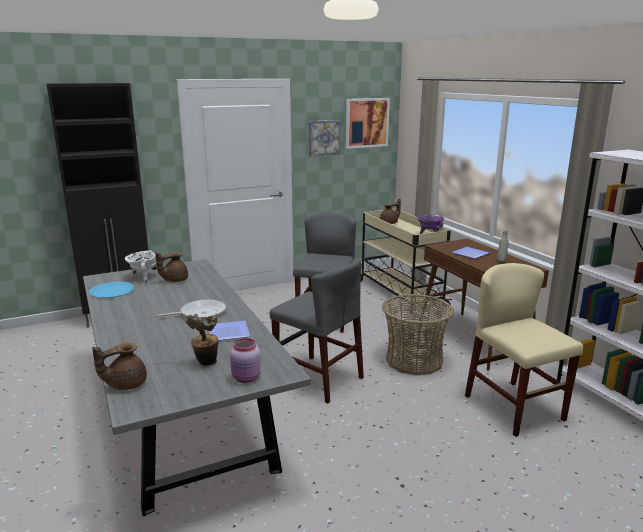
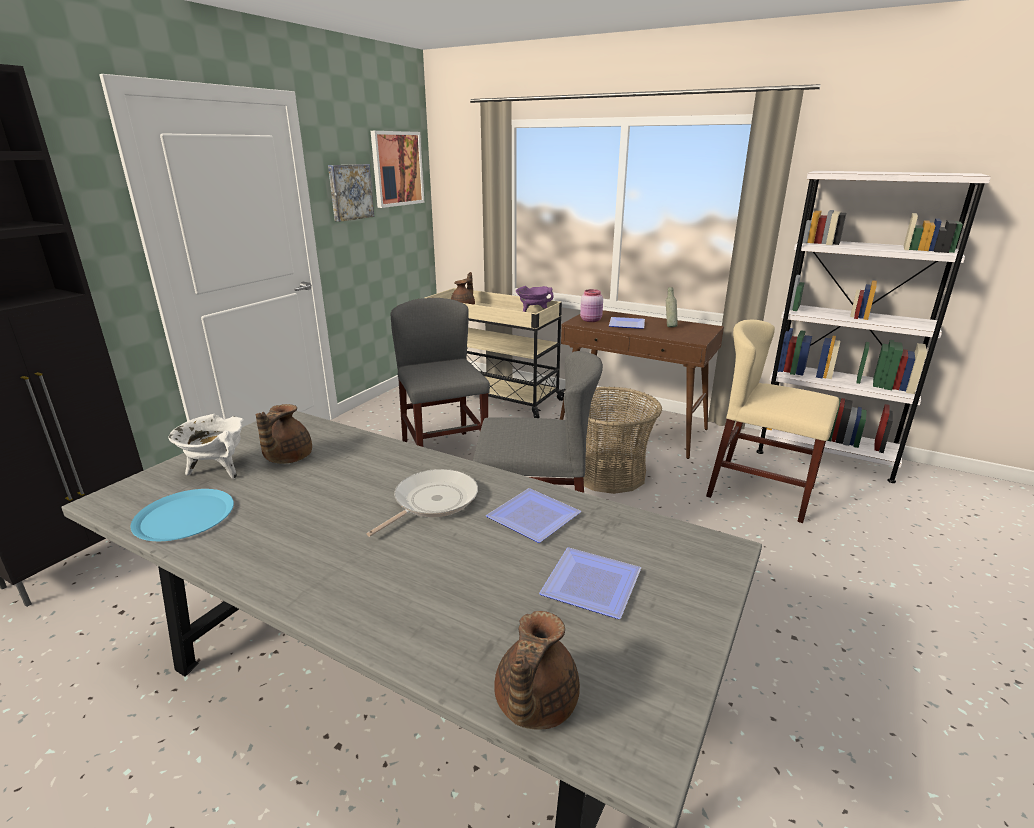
camera: 35 degrees left, 5 degrees up
(205, 363) = (593, 588): potted plant -> plate
(246, 378) = (694, 585): pink jar -> pink jar (591, 320)

